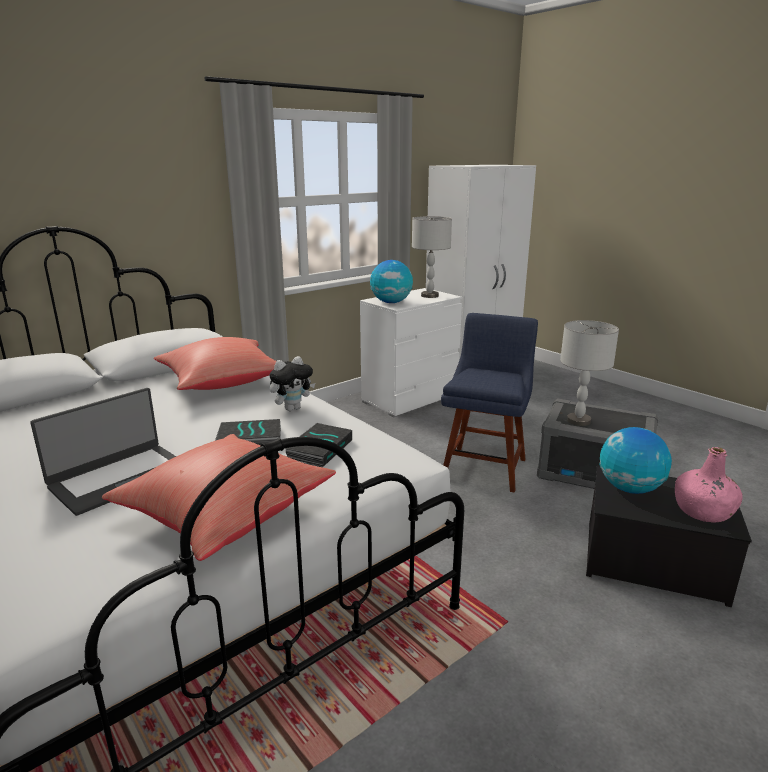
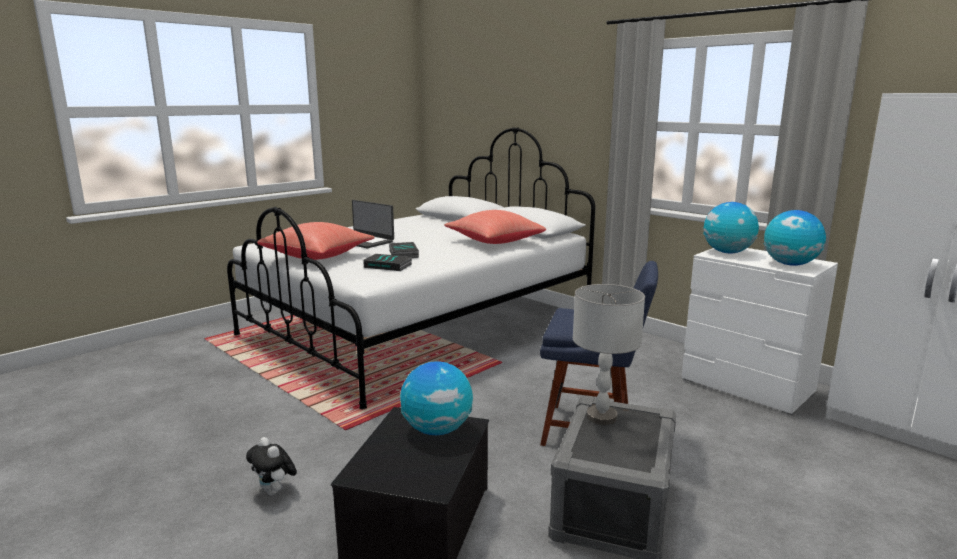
camera: 85 degrees right, 5 degrees down
(292, 408) = (453, 257): plush toy -> plush toy (275, 492)
(430, 296) = (790, 264): grey table lamp -> globe
(703, 511) = (389, 466): pink bottle -> none

